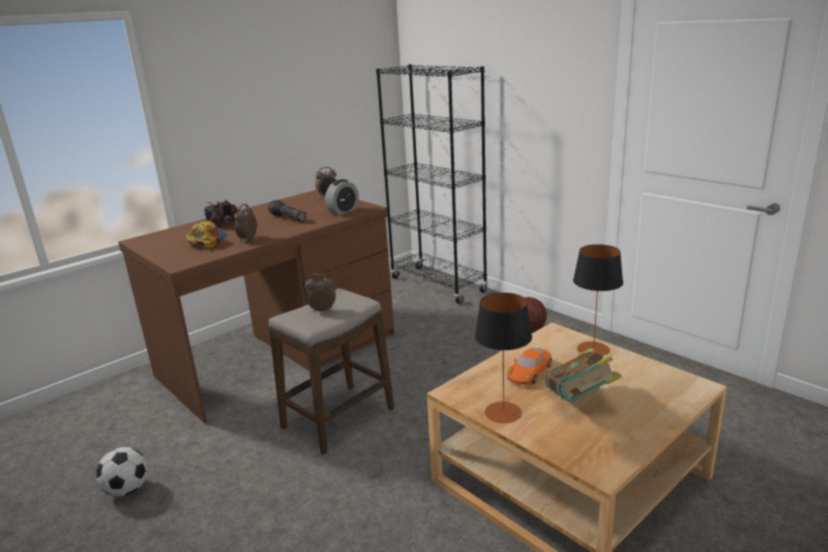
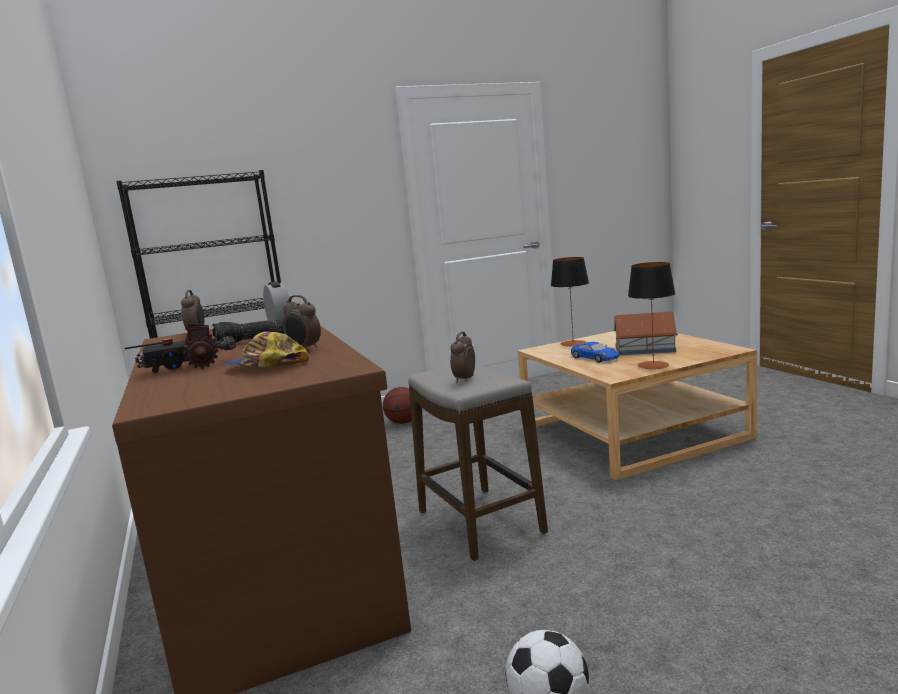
camera: 70 degrees left, 10 degrees down
(529, 371) = (594, 357): orange toy car -> blue toy car
(580, 400) = (644, 349): book -> toy house

